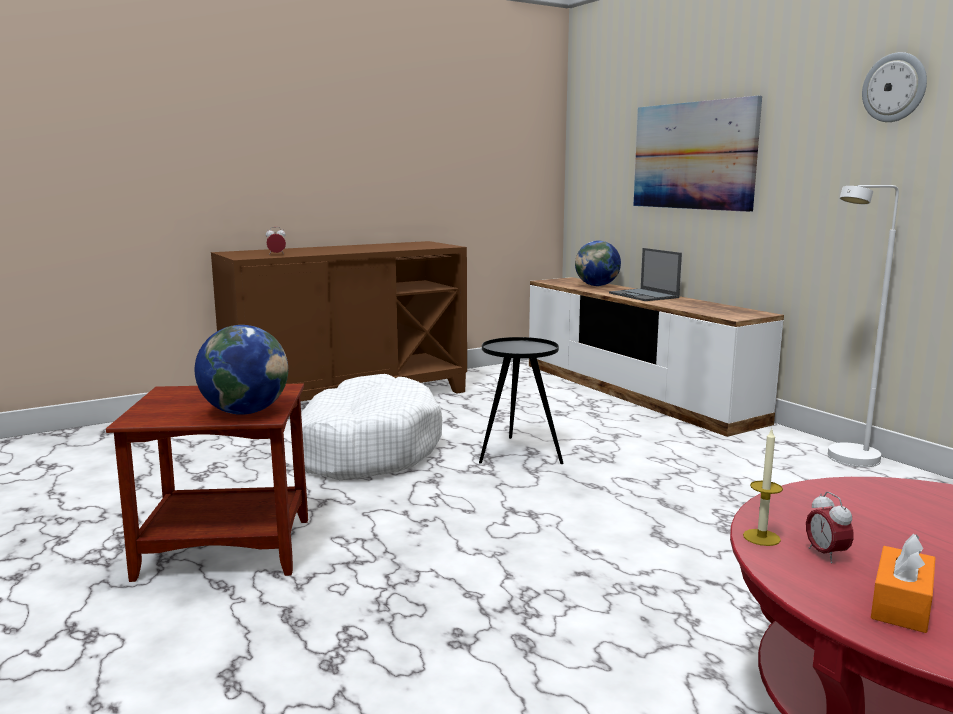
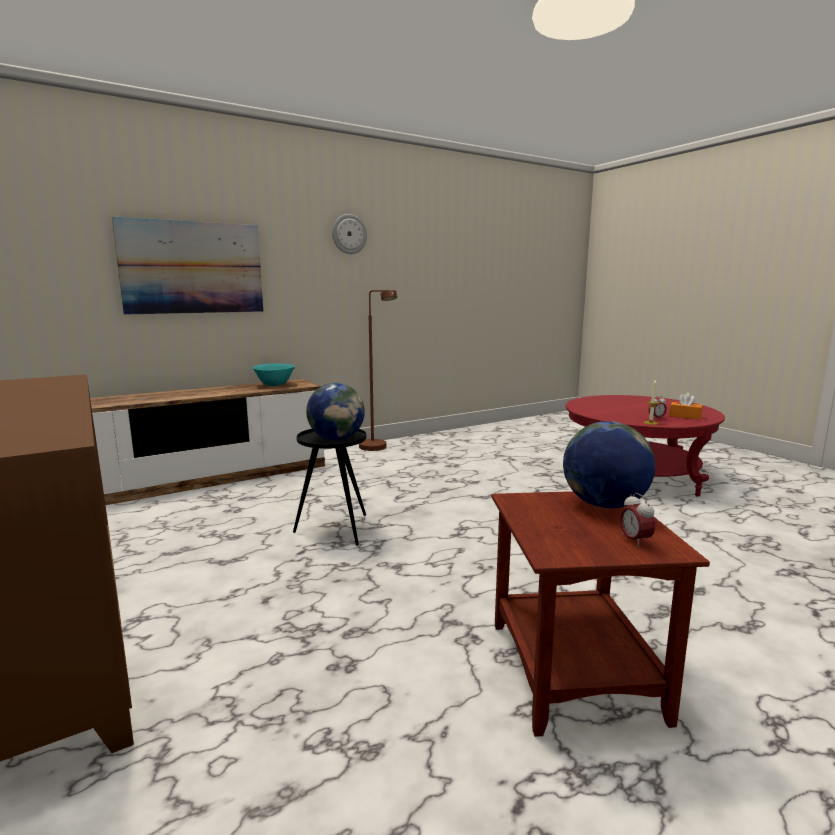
camera: 90 degrees left, 0 degrees up
(276, 254) = (33, 429): alarm clock -> alarm clock (634, 541)
(366, 449) = (294, 609): white dog bed -> none
(597, 285) = (108, 399): globe -> globe (336, 439)
(644, 295) = (190, 393): laptop -> none
(718, 309) = (275, 385): none -> turquoise bowl
(846, 462) = (377, 448): white floor lamp -> brown floor lamp

